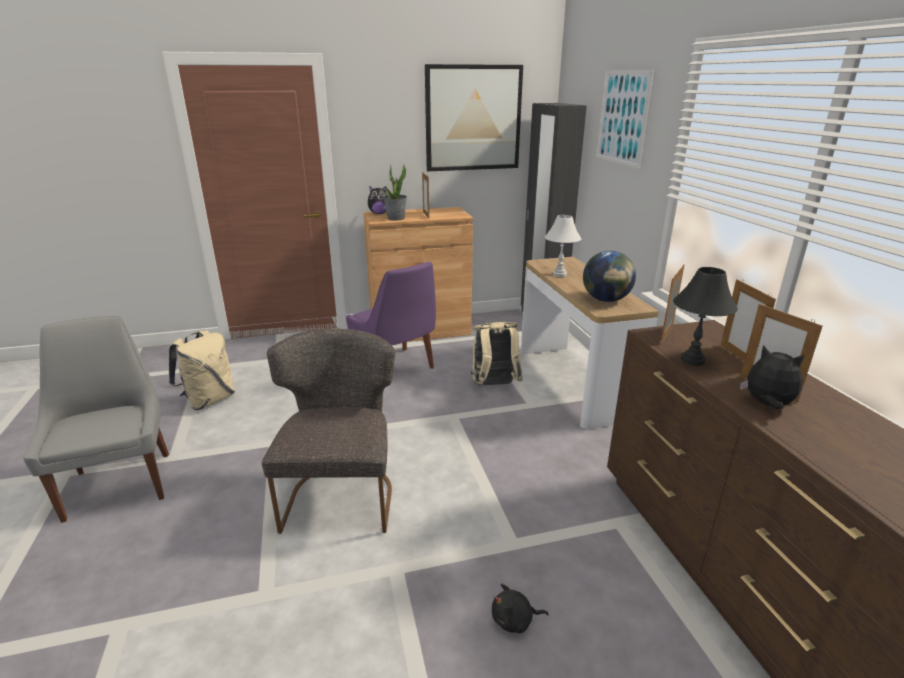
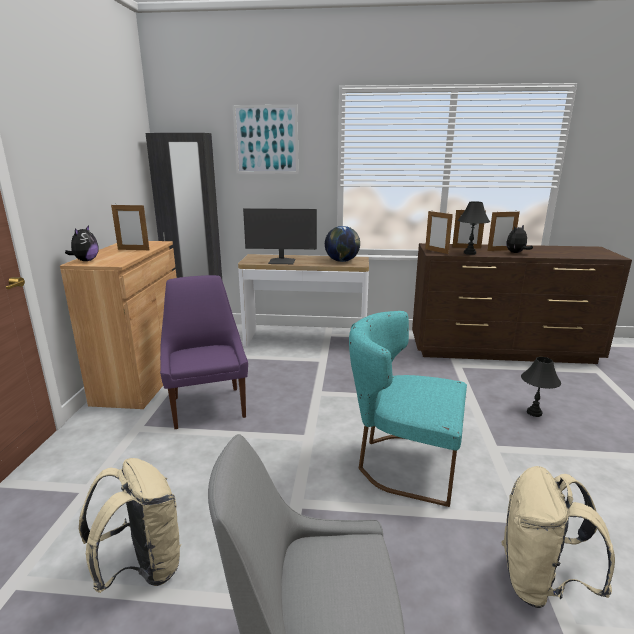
camera: 70 degrees left, 5 degrees down
(342, 493) = (402, 463): grey chair -> turquoise chair
(396, 218) = (123, 258): potted plant -> none
(396, 368) = (208, 405): purple chair -> purple chair turned 90 degrees counterclockwise
(473, 118) = (112, 147): picture -> none
(494, 386) = (285, 367): beige backpack -> beige backpack (540, 582)
(515, 620) = (534, 413): black plush toy -> black table lamp
(559, 274) = (282, 262): white table lamp -> monitor

